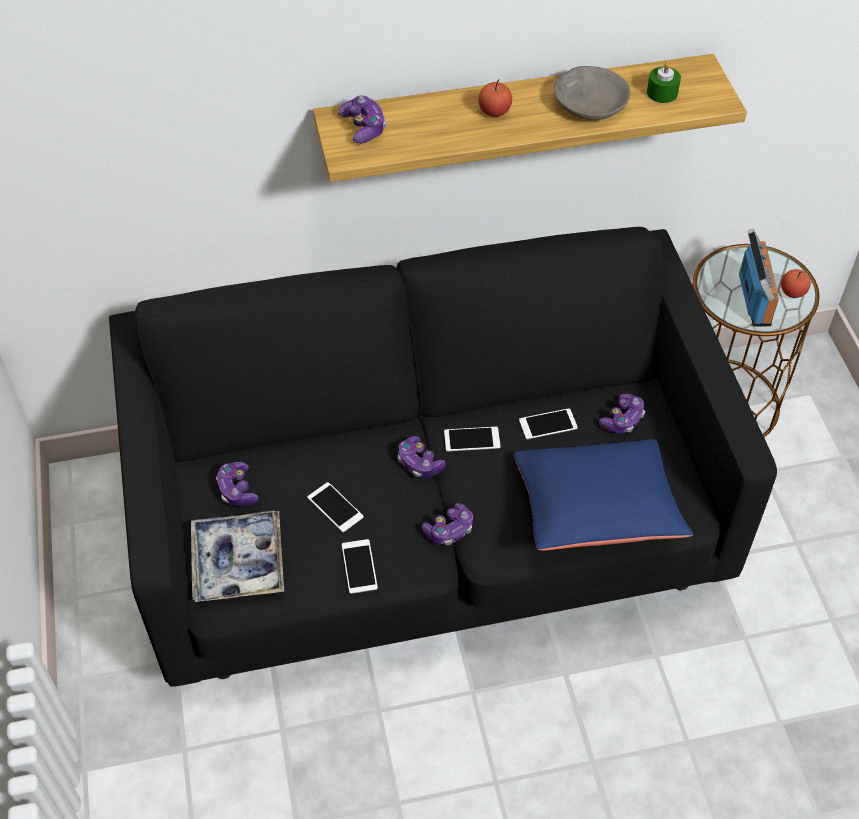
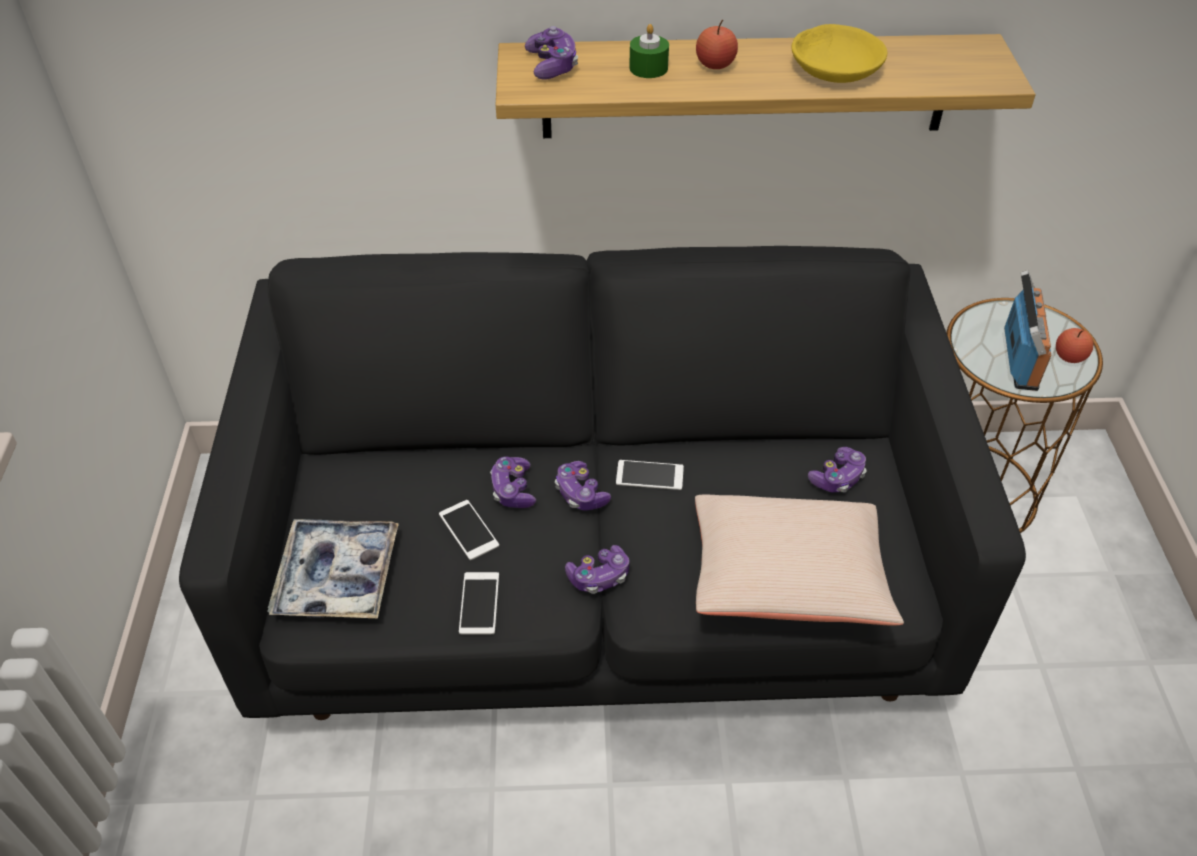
camera: 10 degrees right, 5 degrees down
(237, 490) = (360, 494): game controller -> game controller (513, 490)
(548, 424) = (745, 470): phone -> none
(589, 103) = (835, 67): grey bowl -> yellow bowl
(596, 509) = (786, 578): blue pillow -> beige pillow
(662, 93) = (928, 65): green candle -> green candle (648, 68)

